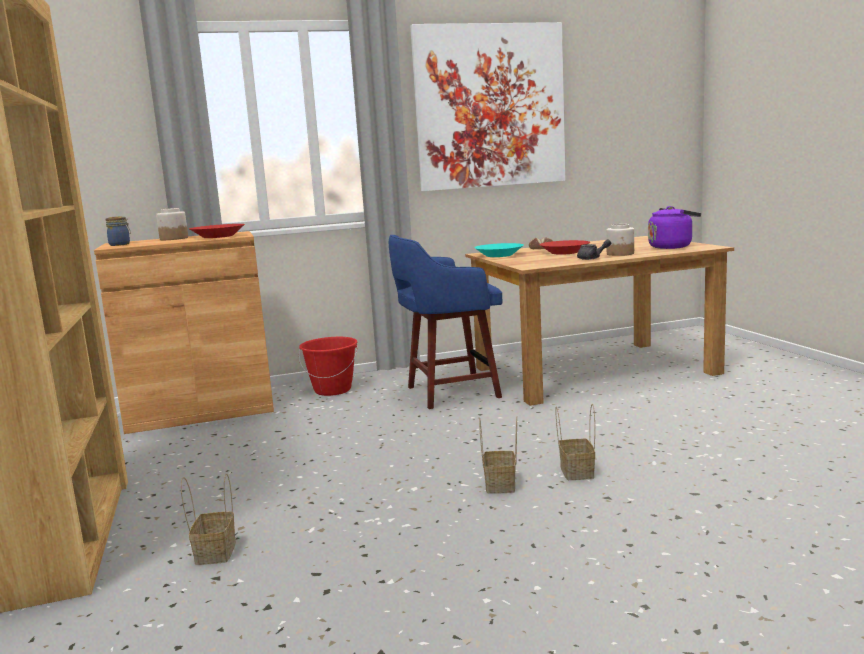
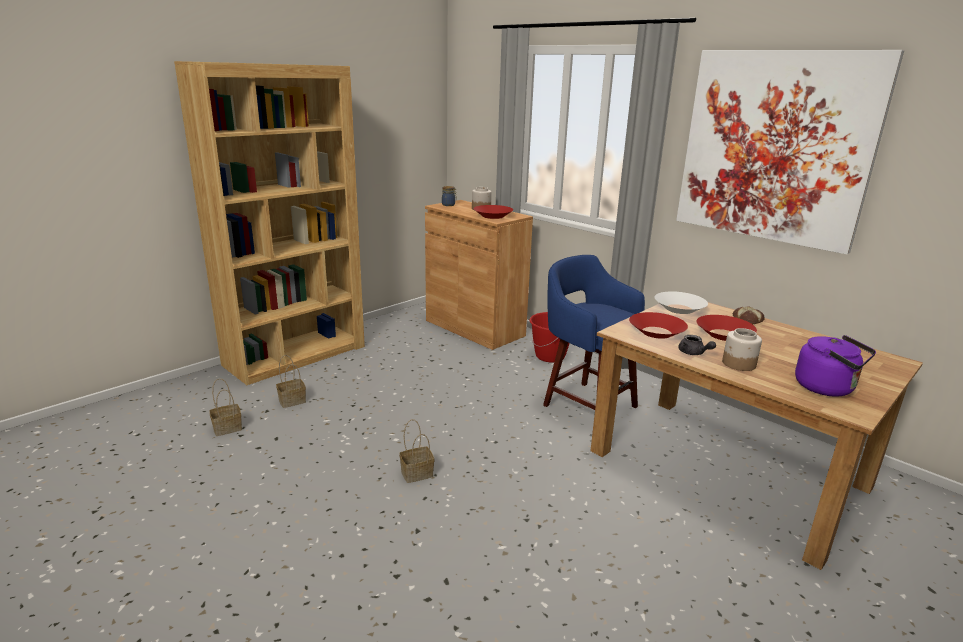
camera: 60 degrees right, 10 degrees up
(499, 255) = (679, 309): turquoise bowl -> white bowl
(541, 261) = (656, 332): none -> red bowl
(575, 471) = (459, 505): basket -> basket (228, 428)

